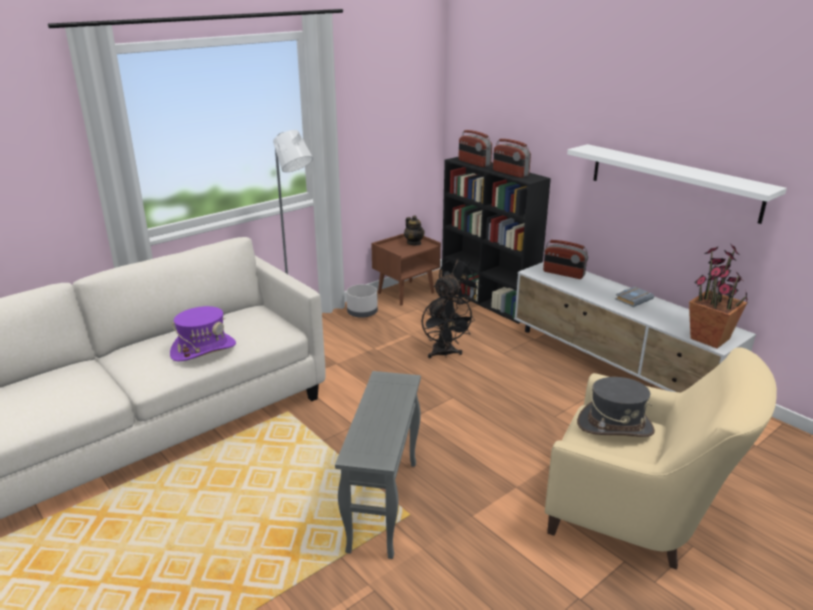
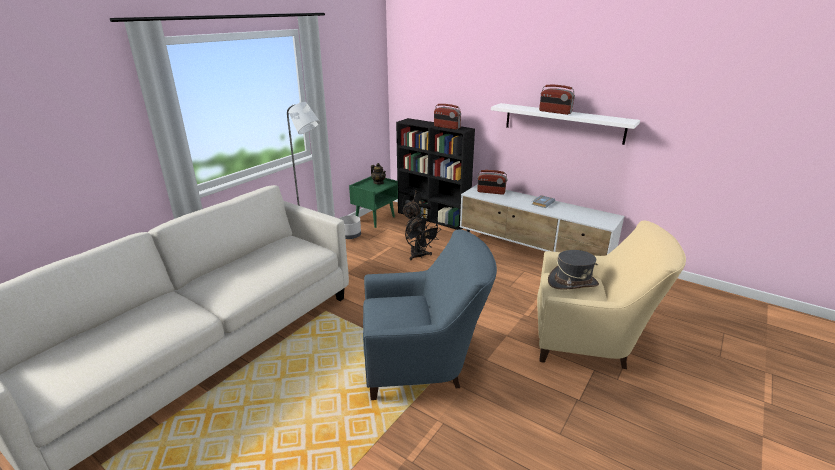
camera: 15 degrees left, 0 degrees up
(203, 349) = (264, 271): purple hat -> none
(383, 505) = (424, 363): grey side table -> blue armchair
(406, 293) = (375, 219): brown nightstand -> green nightstand
(474, 163) = (418, 122): radio -> radio (555, 112)
(709, 339) = (600, 222): potted plant -> none

